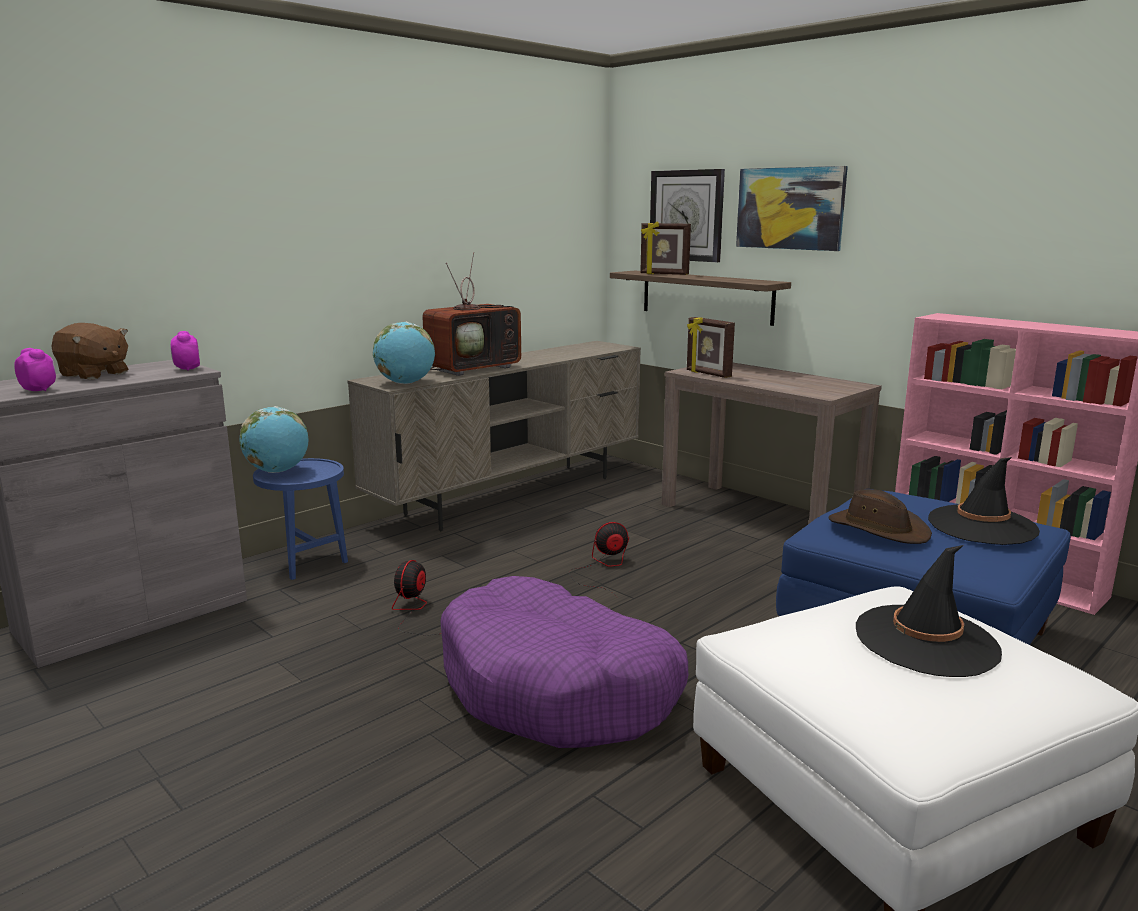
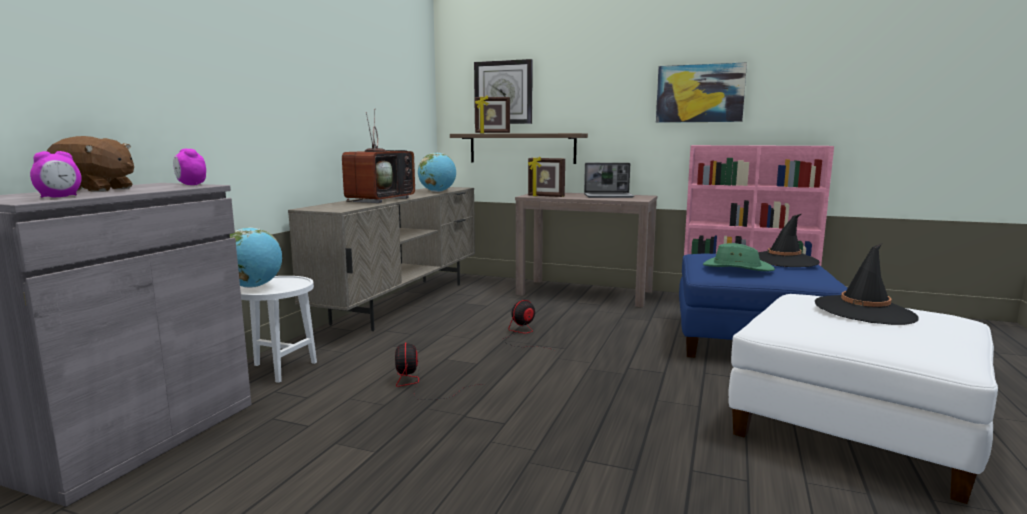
camera: 25 degrees left, 5 degrees down
(39, 390) = (59, 197): alarm clock -> alarm clock turned 120 degrees clockwise
(307, 563) = (279, 368): blue side table -> white side table
(406, 383) = (345, 208): globe -> globe (437, 191)
(558, 688) = (585, 411): purple dog bed -> none
(790, 208) = (584, 84): picture -> picture (700, 93)
(799, 382) = (609, 196): none -> laptop
(878, 529) = (737, 268): brown hat -> green hat

